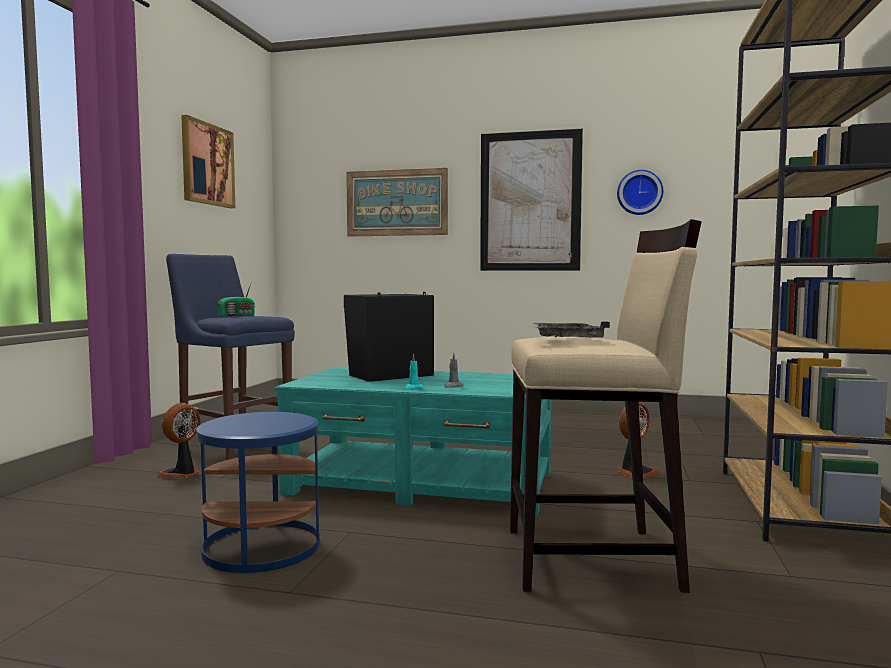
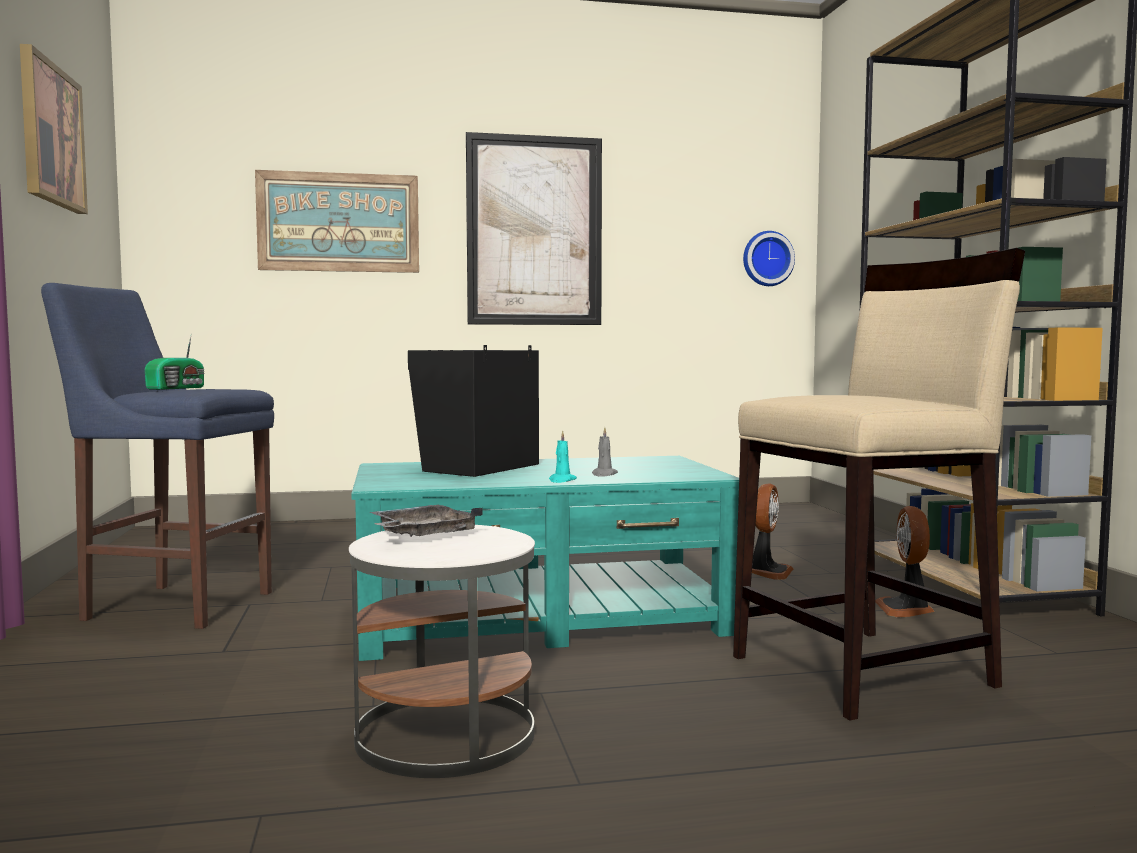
camera: 25 degrees left, 0 degrees up
(182, 474) = (143, 657): fan -> fan (906, 609)
(261, 546) = (444, 734): blue side table -> white side table
(566, 340) = (852, 396): grey tray -> grey tray (422, 535)
(639, 192) = (671, 227): wall clock -> wall clock (767, 259)

